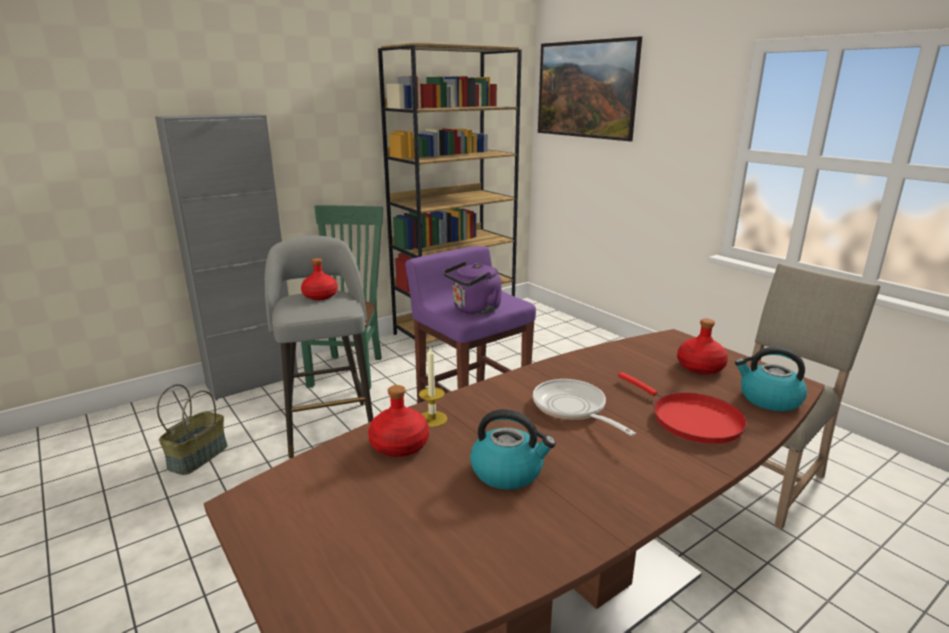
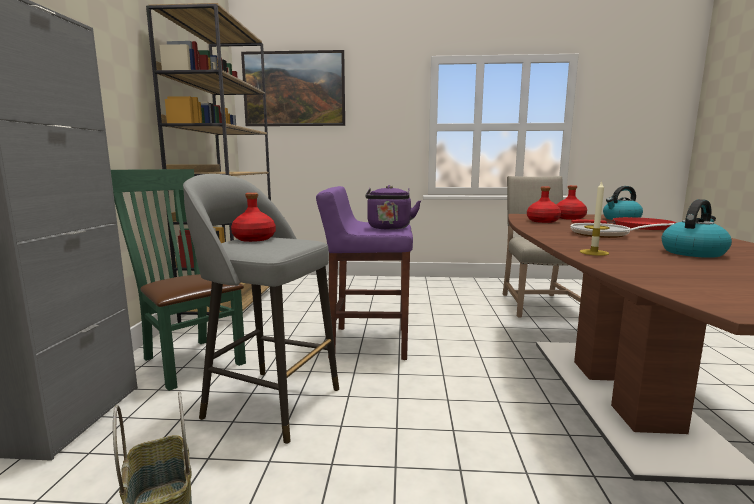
camera: 50 degrees left, 10 degrees down
(399, 445) = (635, 262): red bottle -> red bottle (542, 221)

